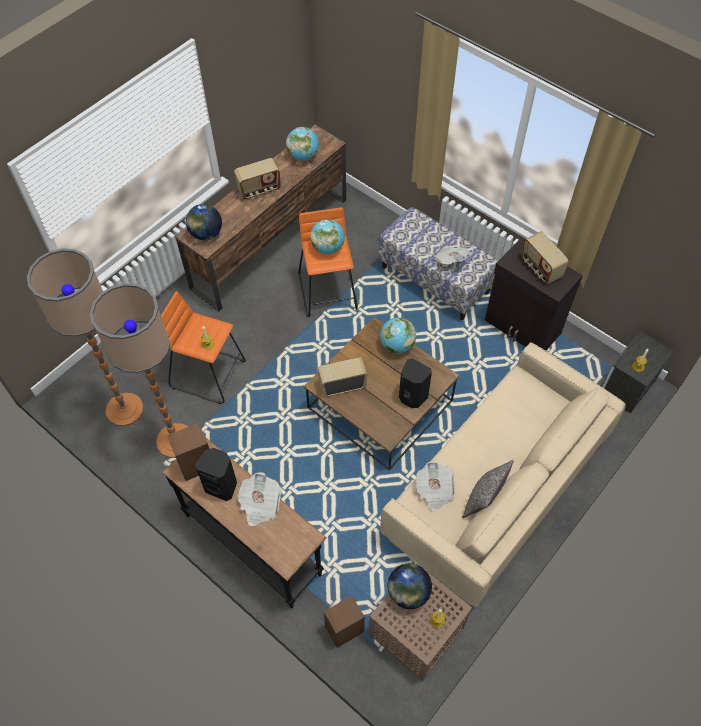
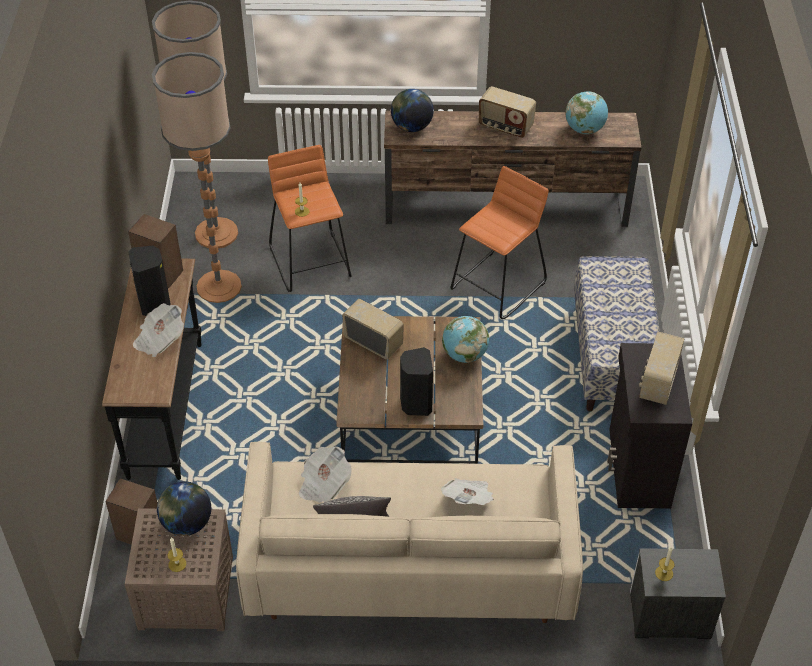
camera: 50 degrees right, 10 degrees down
(328, 248) = (505, 221): globe -> none
(450, 260) = (614, 328): newspaper -> newspaper (468, 499)

